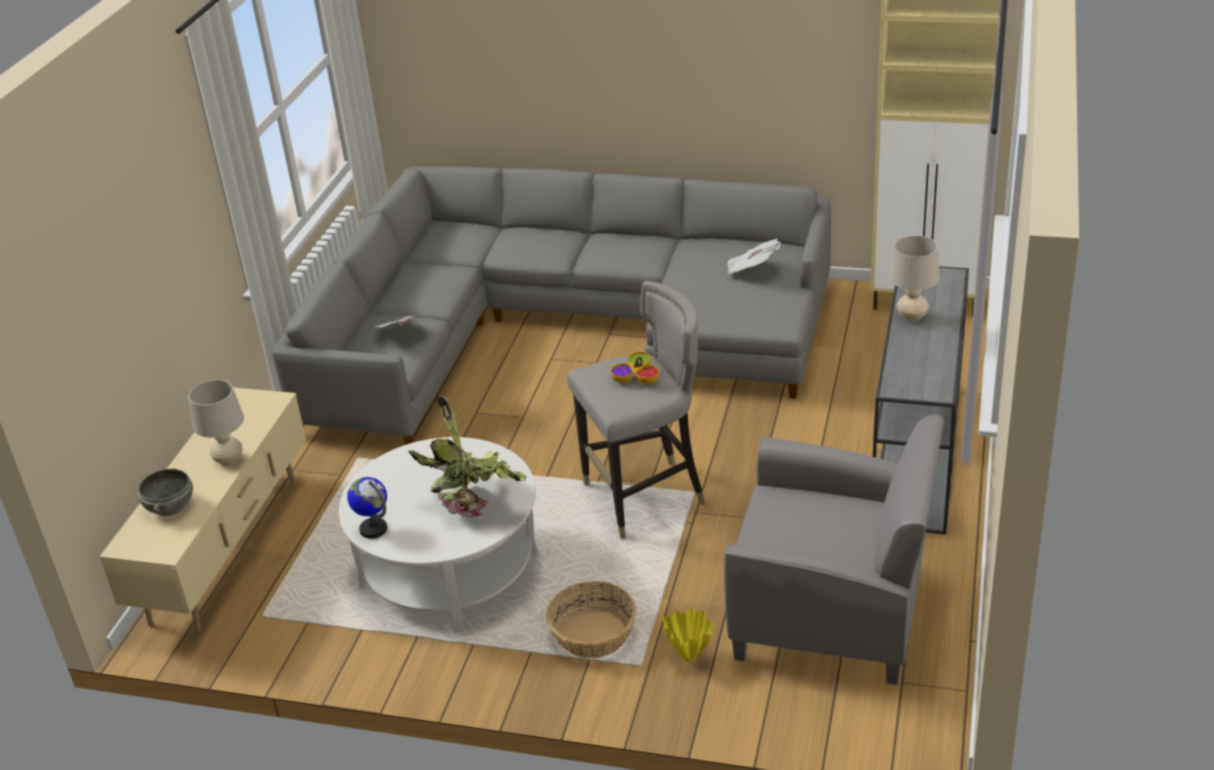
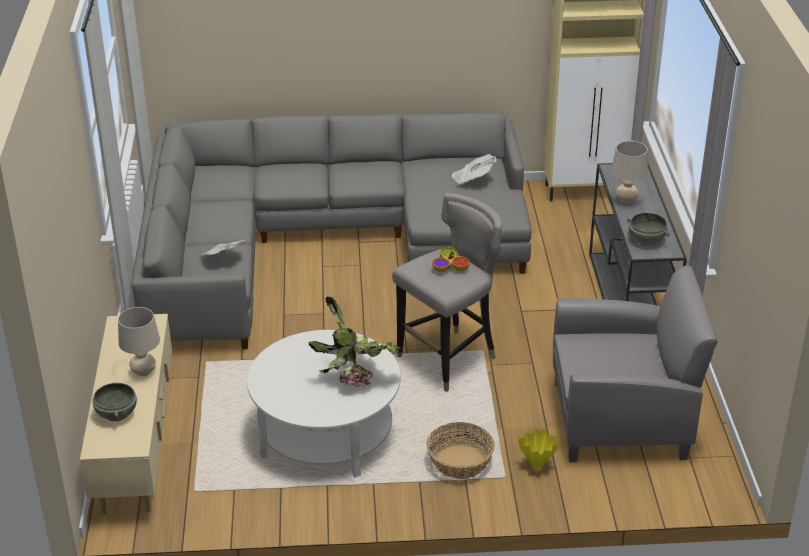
camera: 20 degrees left, 0 degrees up
(373, 529) = (288, 406): globe -> none
(913, 373) = (647, 240): none -> grey bowl

